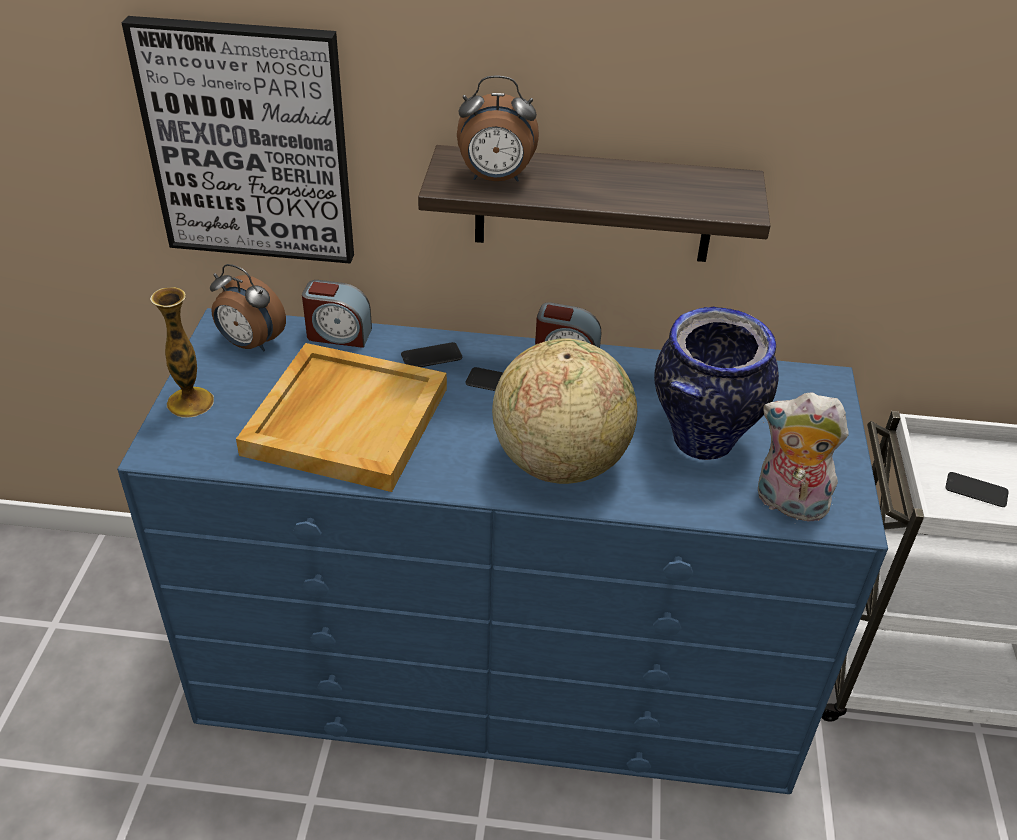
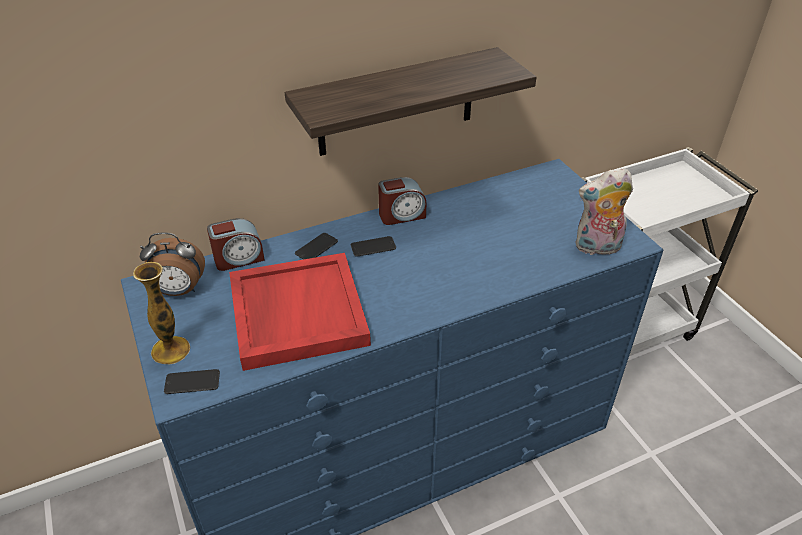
camera: 30 degrees left, 0 degrees up
(249, 143) = (135, 134): picture -> none
(346, 419) = (296, 312): beige tray -> red tray
(496, 179) = (349, 101): alarm clock -> none
(560, 462) = (455, 279): globe -> none
(702, 443) = (523, 233): vase -> none
(976, 490) = (647, 205): phone -> phone (192, 382)

